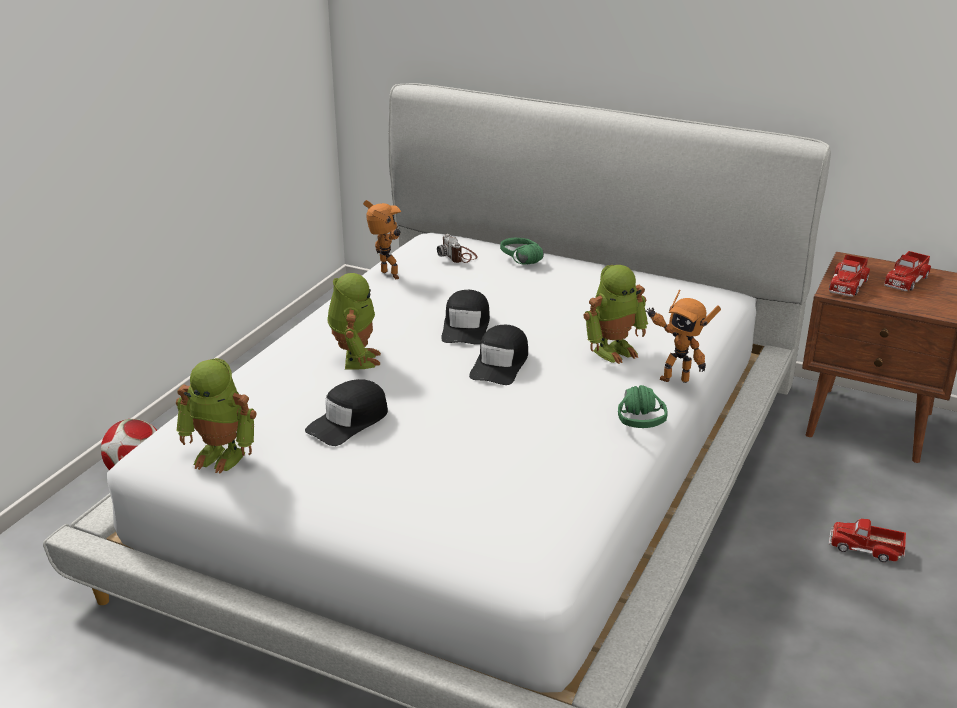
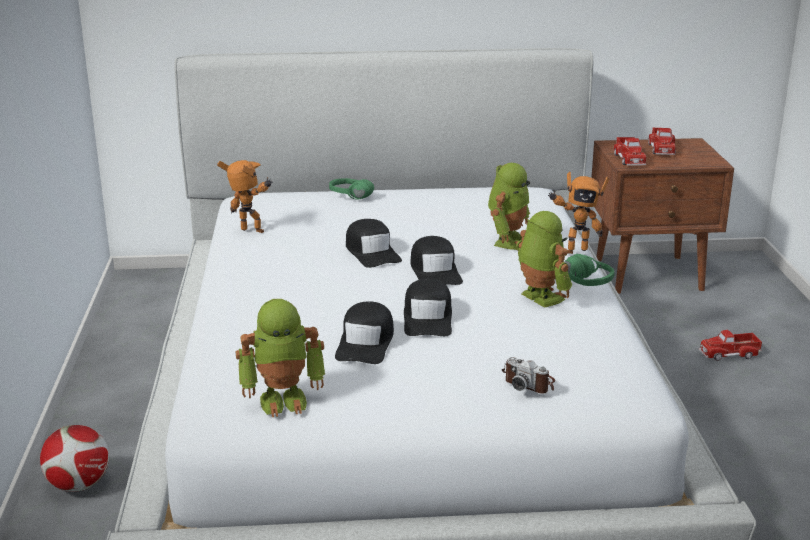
camera: 30 degrees left, 5 degrees down
(355, 359) = (308, 298): toy robot -> toy robot (539, 298)
(433, 413) = (428, 318): none -> black cap
(458, 256) = (294, 204): camera -> camera (529, 383)

